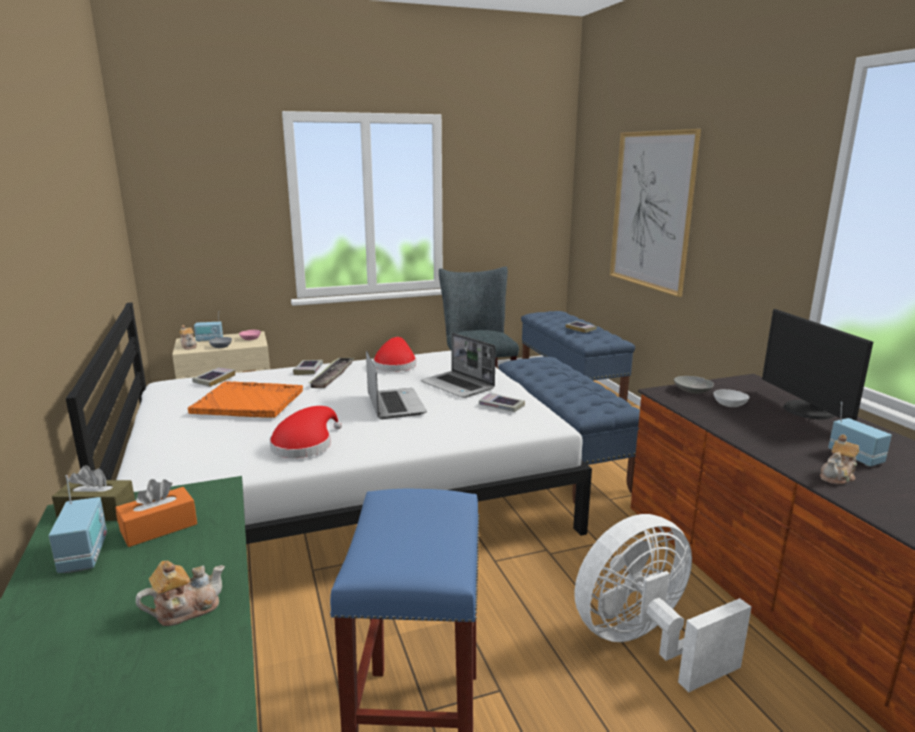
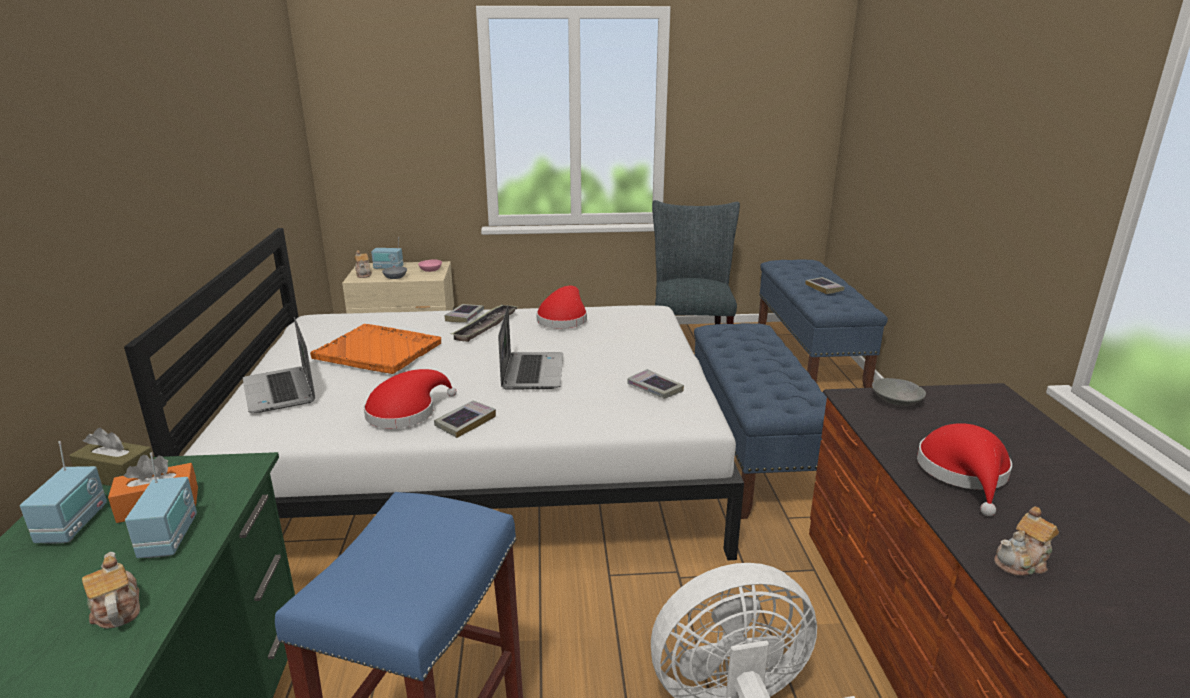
camera: 15 degrees right, 5 degrees up
(185, 609) = (116, 609): teapot -> teapot turned 105 degrees counterclockwise
(214, 379) = (360, 319): book -> book (465, 422)
(458, 386) = (620, 355): laptop -> laptop (281, 392)
(651, 210) = (924, 141): picture -> none
(730, 404) = (937, 427): white bowl -> none
(767, 430) = (964, 474): none -> red hat
(806, 410) = (1045, 451): monitor -> none
(856, 457) = (1072, 536): radio -> radio (170, 538)

